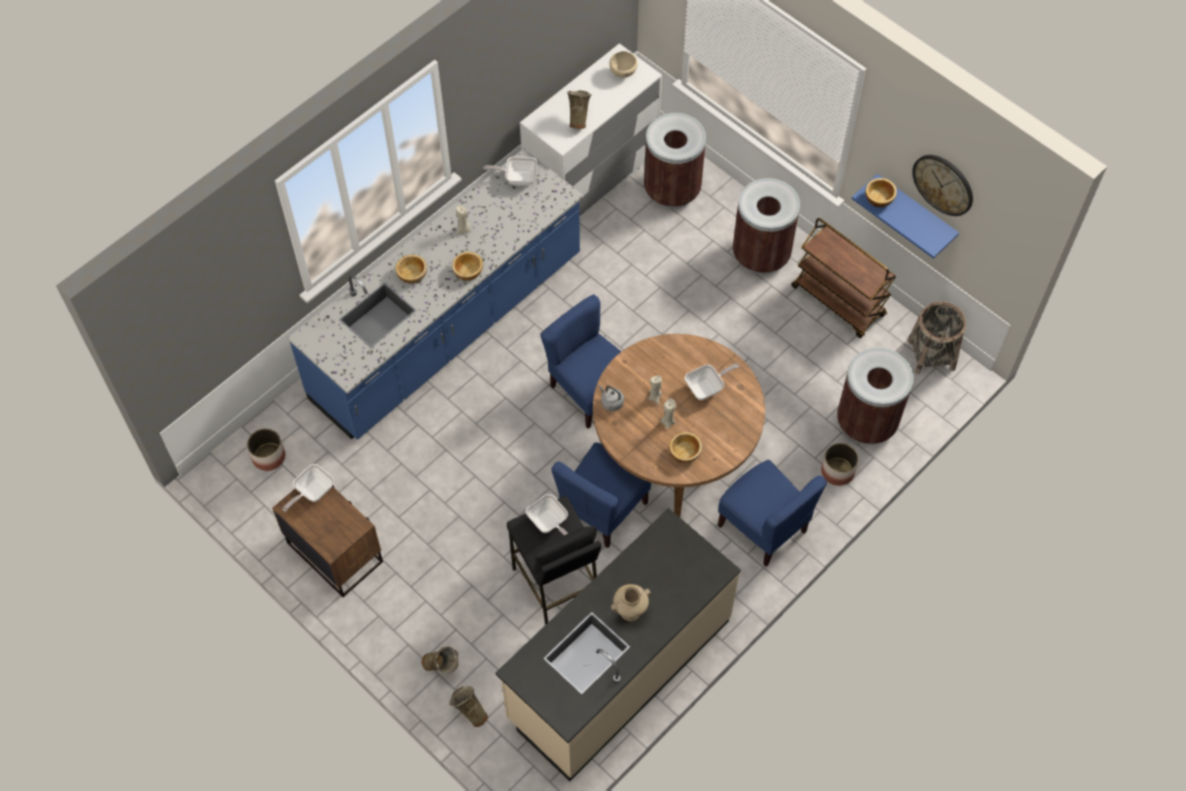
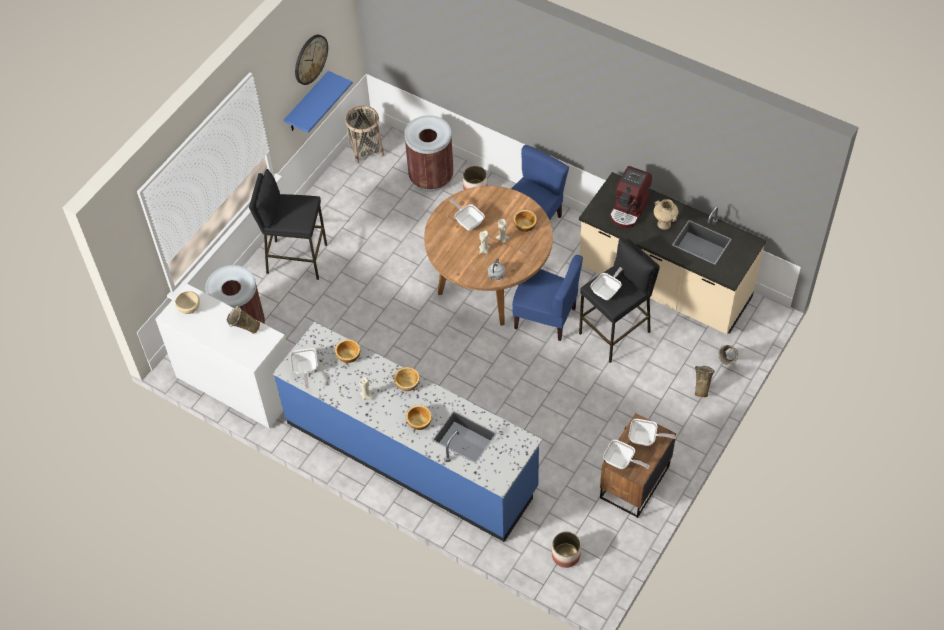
camera: 100 degrees left, 5 degrees down
(334, 527) = (645, 439): none -> frying pan
(590, 390) = (446, 345): blue chair -> none
(666, 574) = (629, 209): none -> coffee machine
(761, 255) = (296, 259): brown trash can -> black stool
(839, 301) = (330, 206): brown cart -> none
(879, 198) = (306, 116): bowl -> bowl (348, 355)

